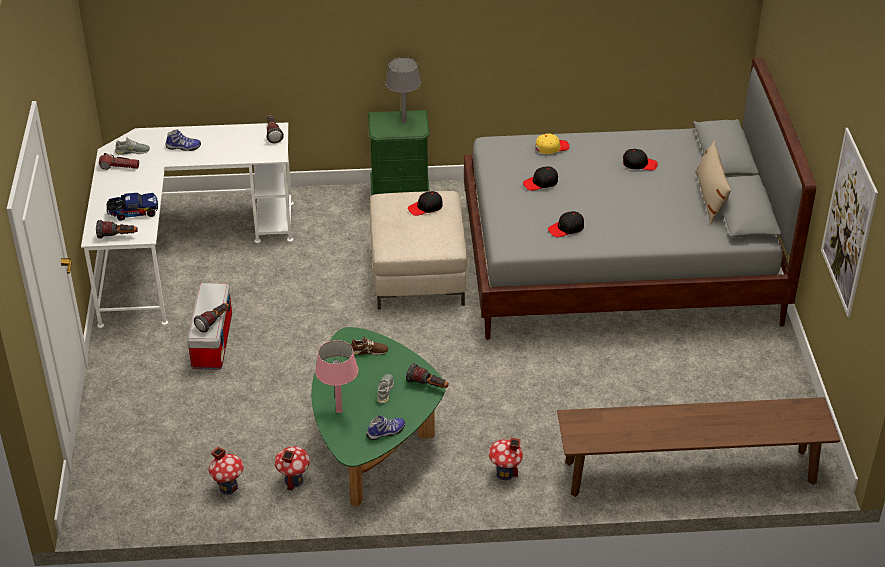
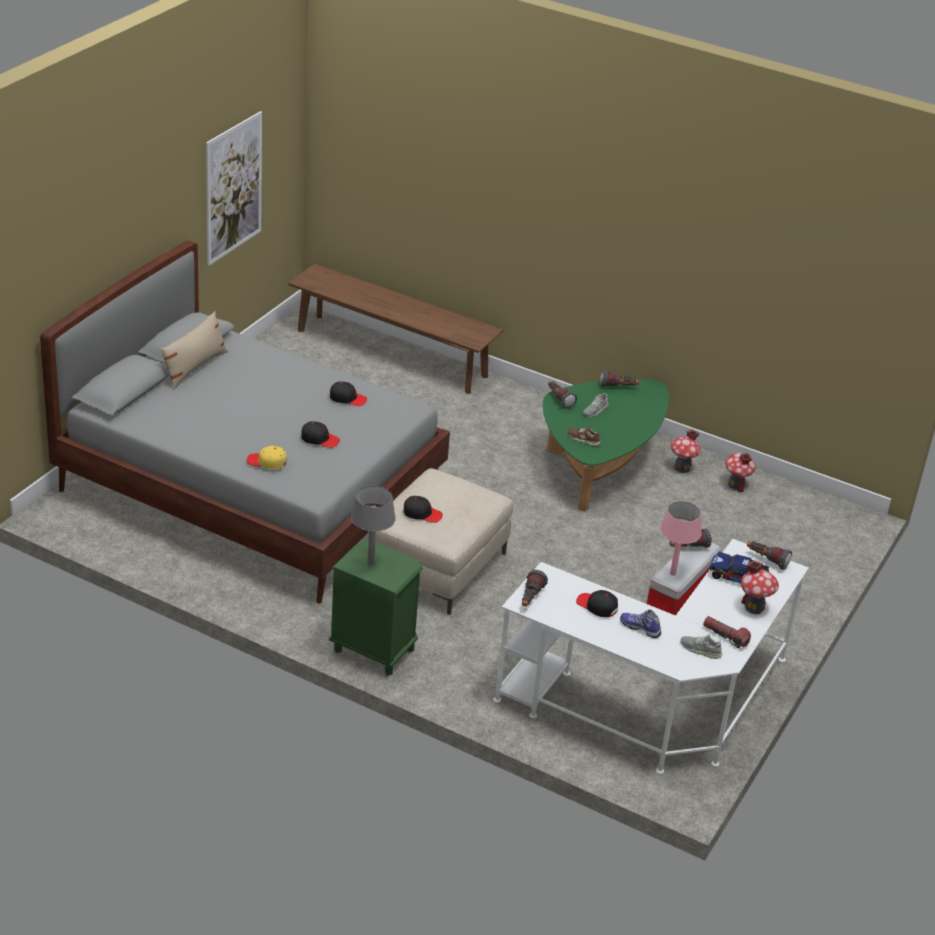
camera: 150 degrees left, 5 degrees down
(339, 410) = (642, 413): pink table lamp -> pink table lamp (672, 573)
(386, 432) = (618, 387): shoe -> flashlight
(505, 473) = (520, 406): toy house -> toy house (754, 607)
(639, 164) = (210, 415): black cap -> black cap (597, 606)

